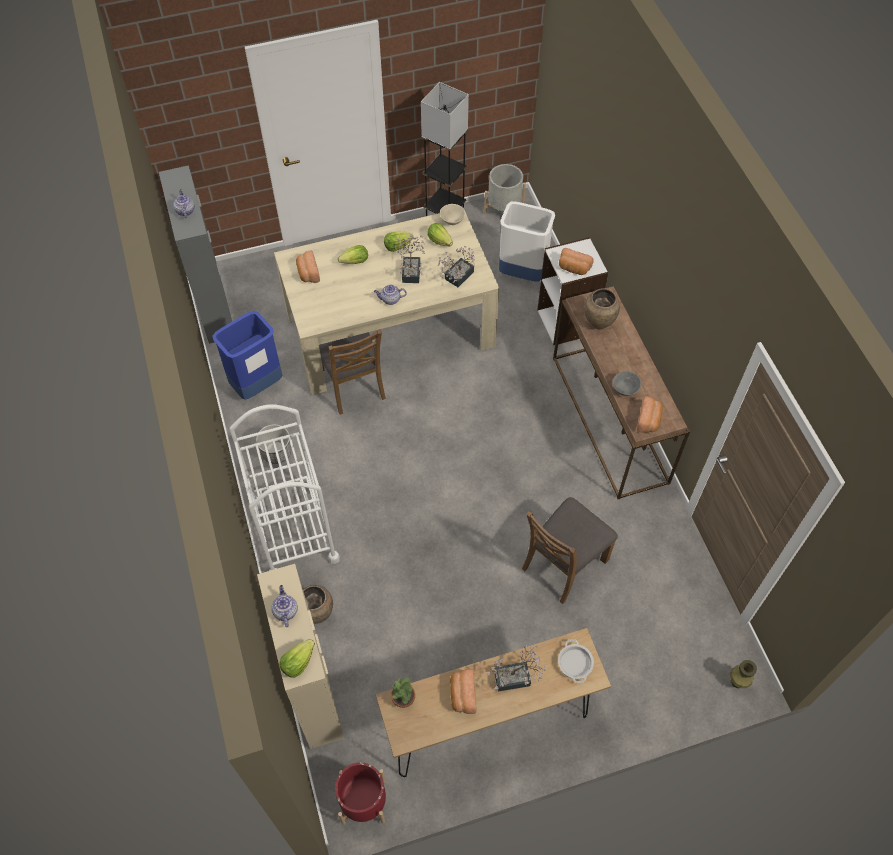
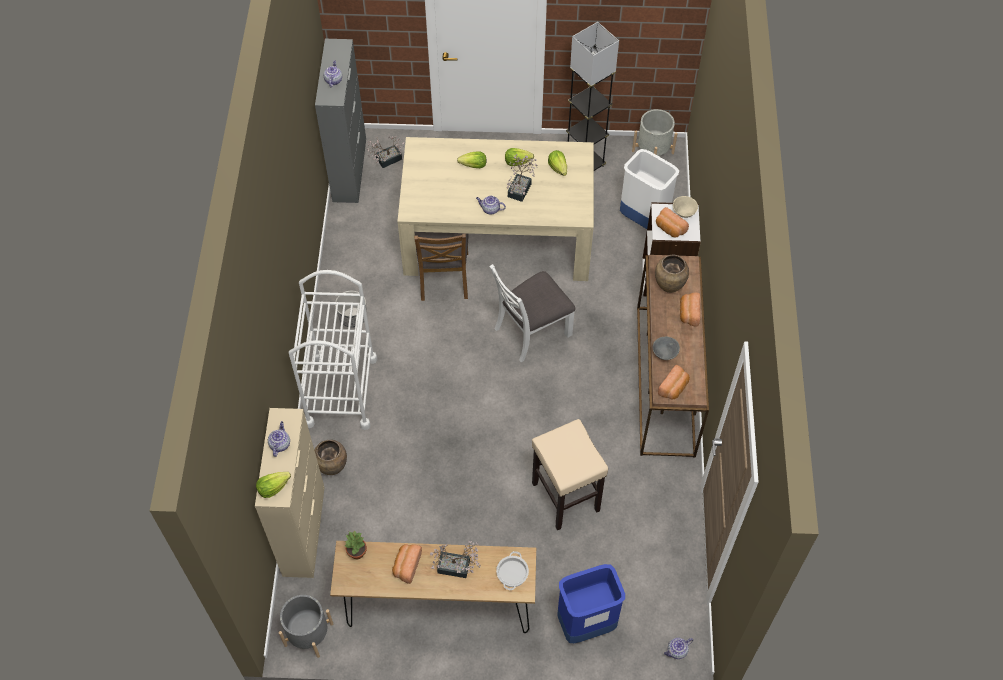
camera: 20 degrees right, 0 degrees up
(257, 385) = (359, 252): blue trash can -> blue trash can (586, 624)
(308, 273) = (428, 164): bread -> bread (688, 313)
(363, 801) = (308, 634): red planter -> grey planter
(452, 221) = (577, 153): beige bowl -> beige bowl (683, 213)
(456, 277) = (558, 206): potted plant -> potted plant (386, 160)
(462, 411) = (531, 331): none -> white chair
(563, 564) = (565, 496): brown chair -> beige stool
(737, 682) = (676, 651): green vase -> teapot

